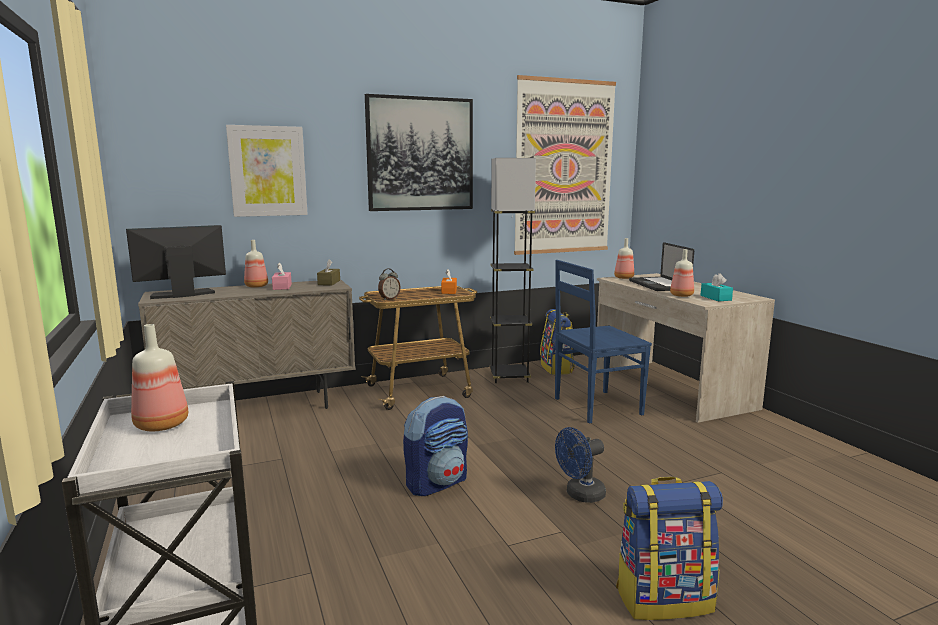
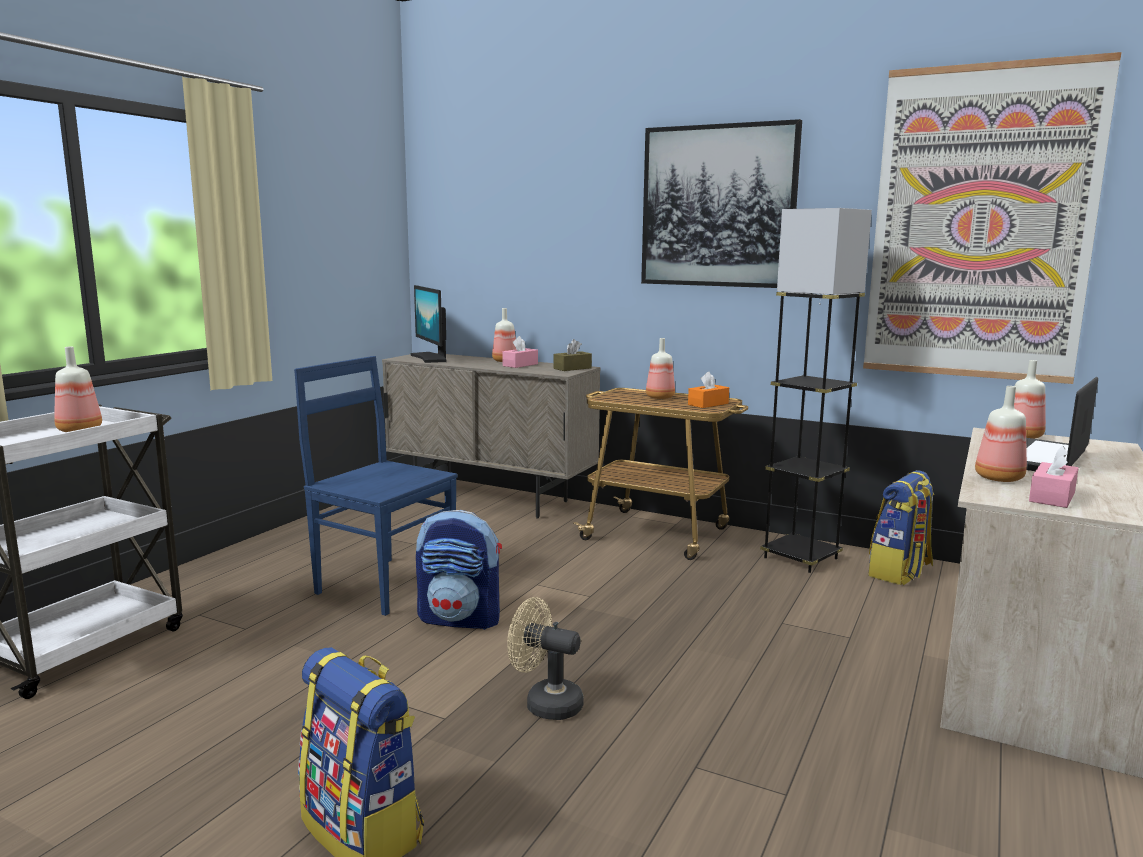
camera: 50 degrees right, 0 degrees up
(182, 294) = (430, 358): monitor -> monitor turned 135 degrees counterclockwise
(268, 171) = (536, 230): picture -> none
(389, 299) = (613, 398): alarm clock -> none
(411, 293) = (659, 397): none -> bottle
(580, 495) = (545, 703): blue fan -> beige fan
(595, 406) = (826, 635): blue chair -> blue chair (384, 584)
(715, 298) = (1052, 497): turquoise tissue box -> pink tissue box

